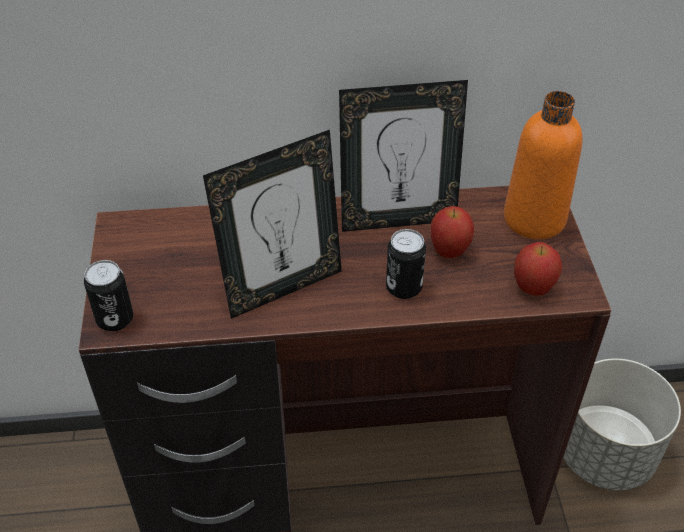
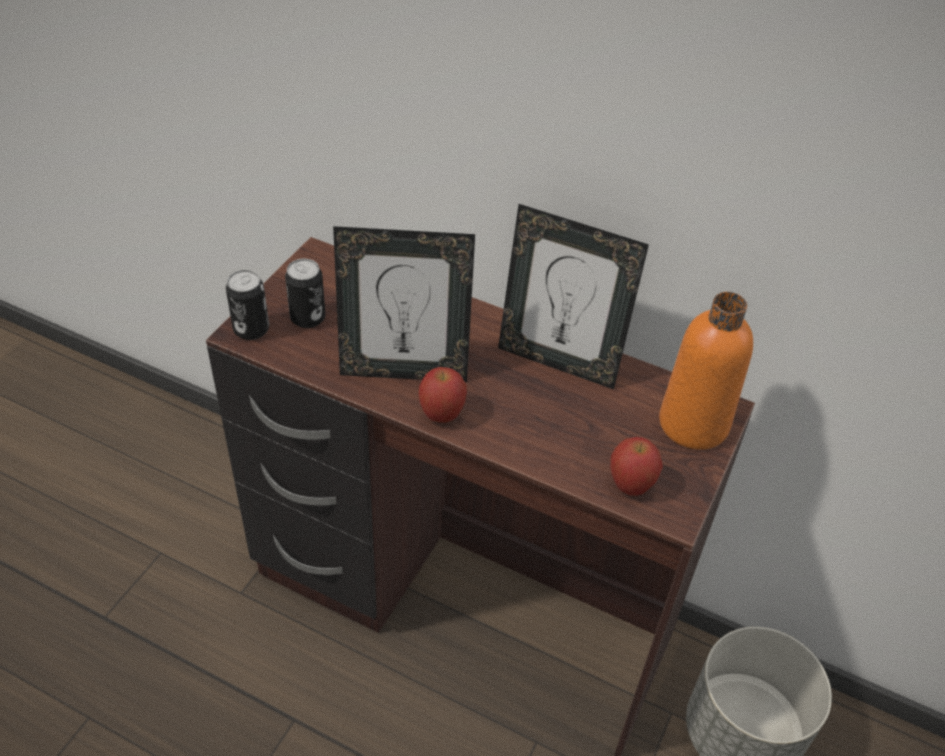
camera: 30 degrees right, 0 degrees up
(403, 287) = (509, 423): can -> can (308, 318)
(449, 252) = (580, 413): apple -> apple (441, 415)

